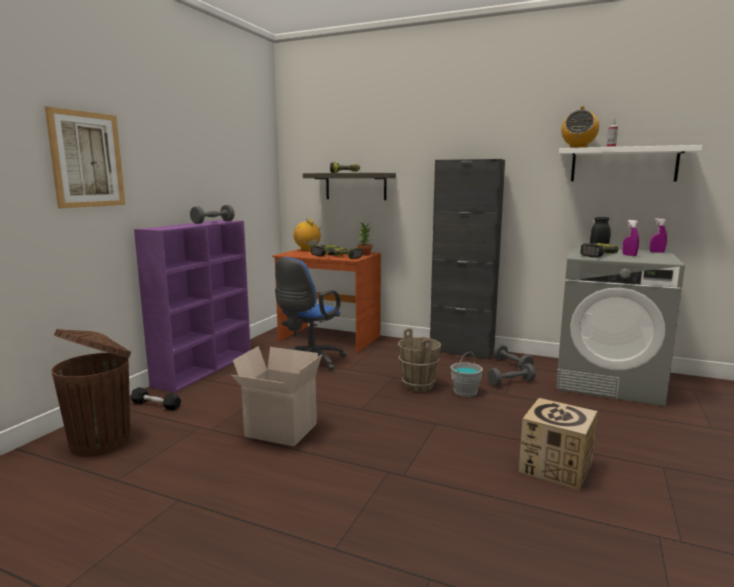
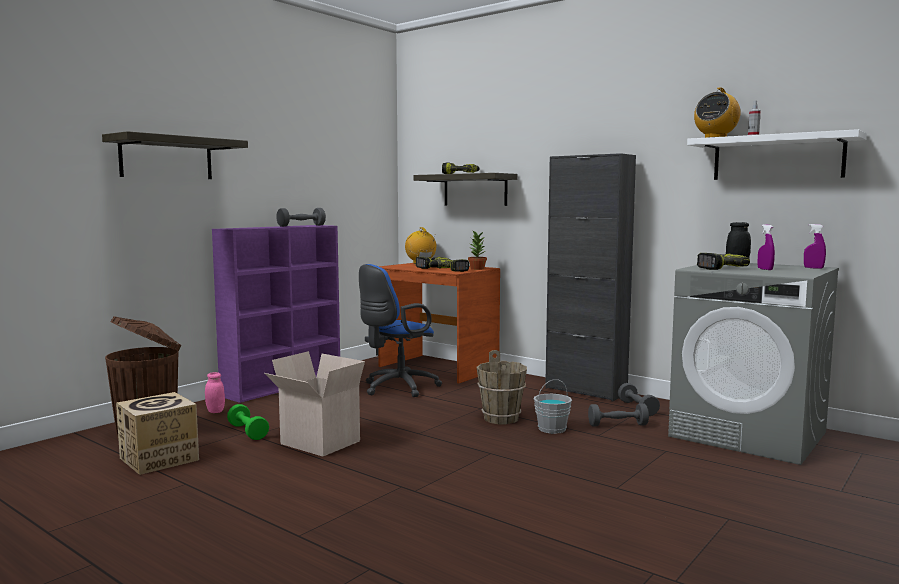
camera: 15 degrees right, 5 degrees down
(87, 160) = (166, 158): picture -> shelf
(156, 405) = (215, 411): black dumbbell -> pink jar
(204, 426) = (248, 432): none -> green dumbbell
(555, 467) = (592, 504): cardboard box -> cardboard box (159, 459)

